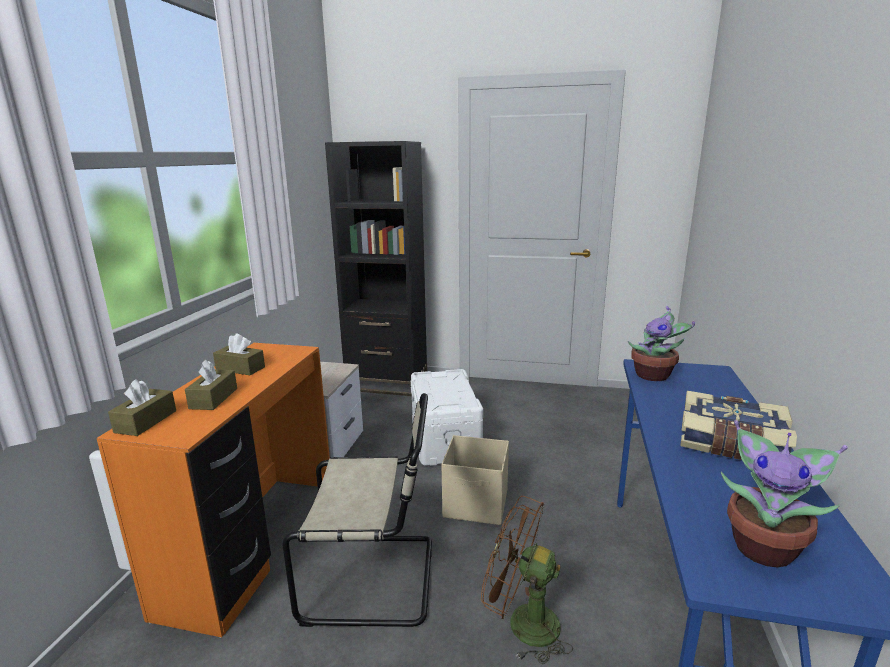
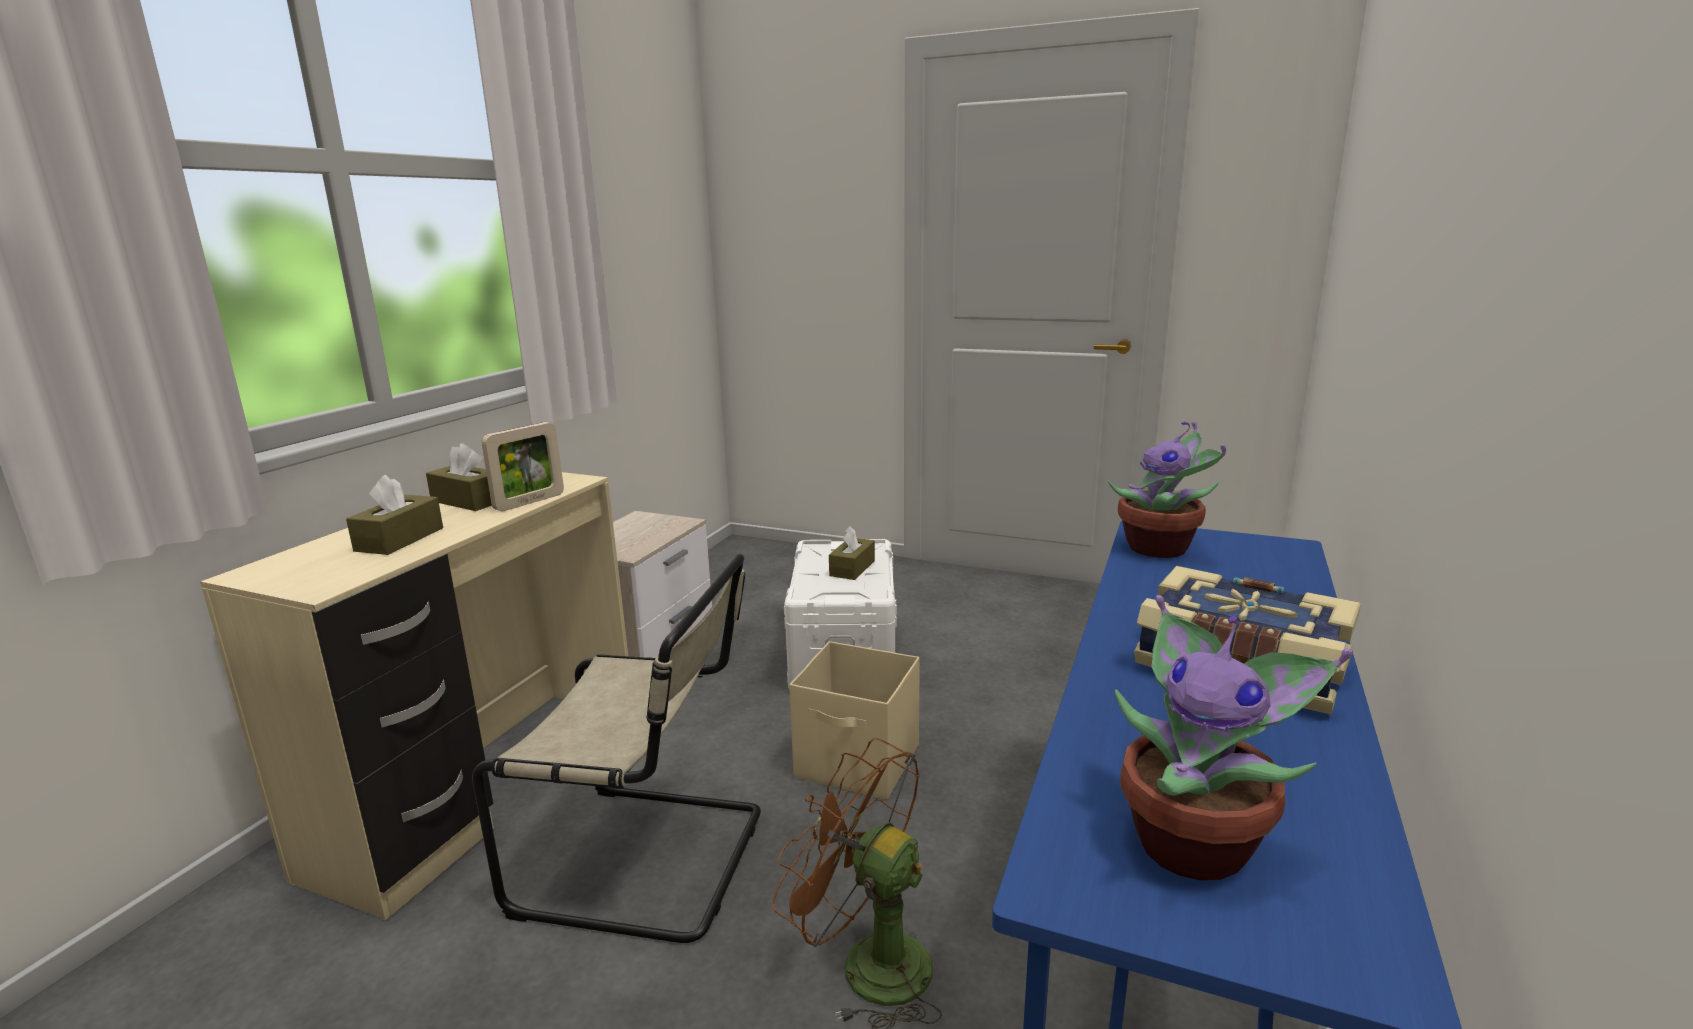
camera: 10 degrees right, 0 degrees up
(146, 421) = (282, 564): brown tissue box -> brown tissue box (852, 568)
(256, 543) = (488, 786): orange desk -> beige desk
(281, 367) = (529, 502): none -> picture frame
(387, 383) = (780, 561): black bookcase -> none

